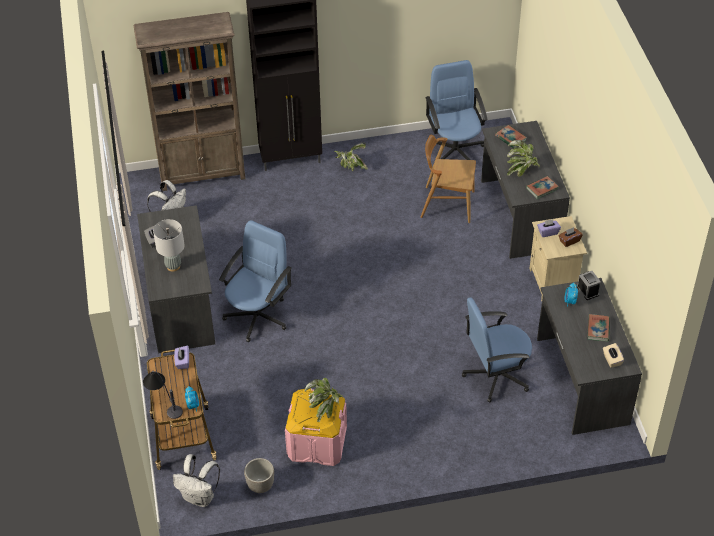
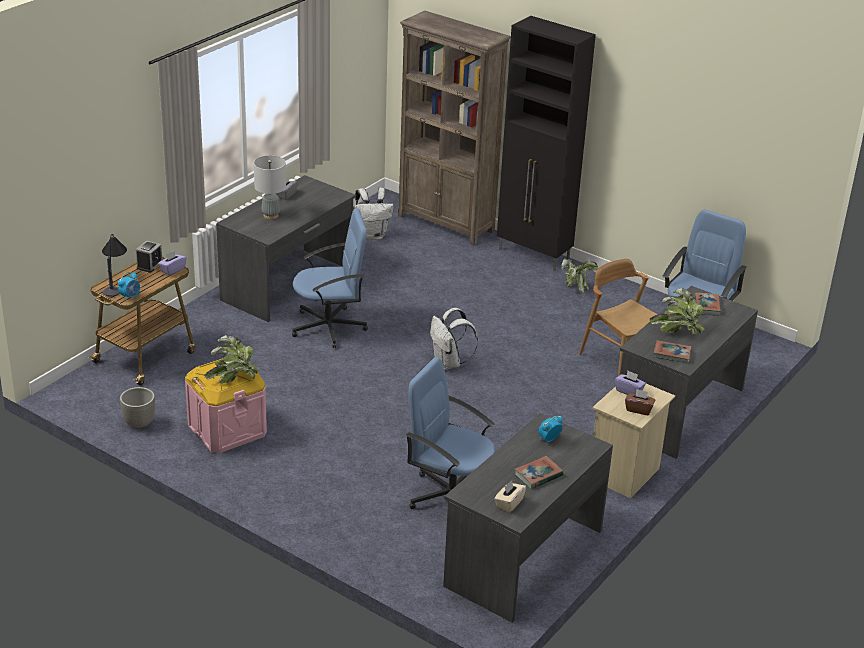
camera: 45 degrees right, 15 degrees down
(200, 497) = (89, 398): white backpack -> white backpack (449, 363)
(587, 291) = (580, 444): alarm clock -> alarm clock (150, 265)

